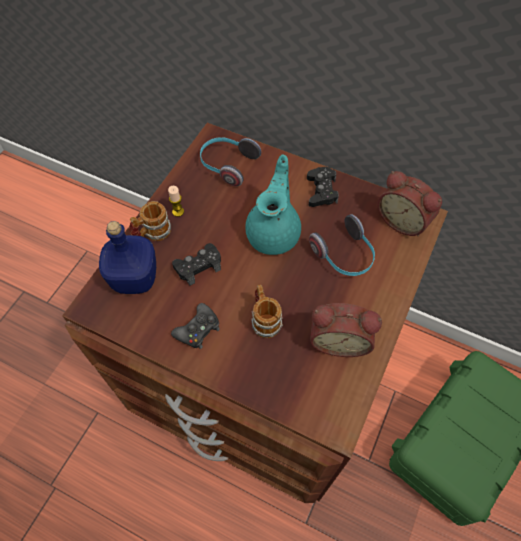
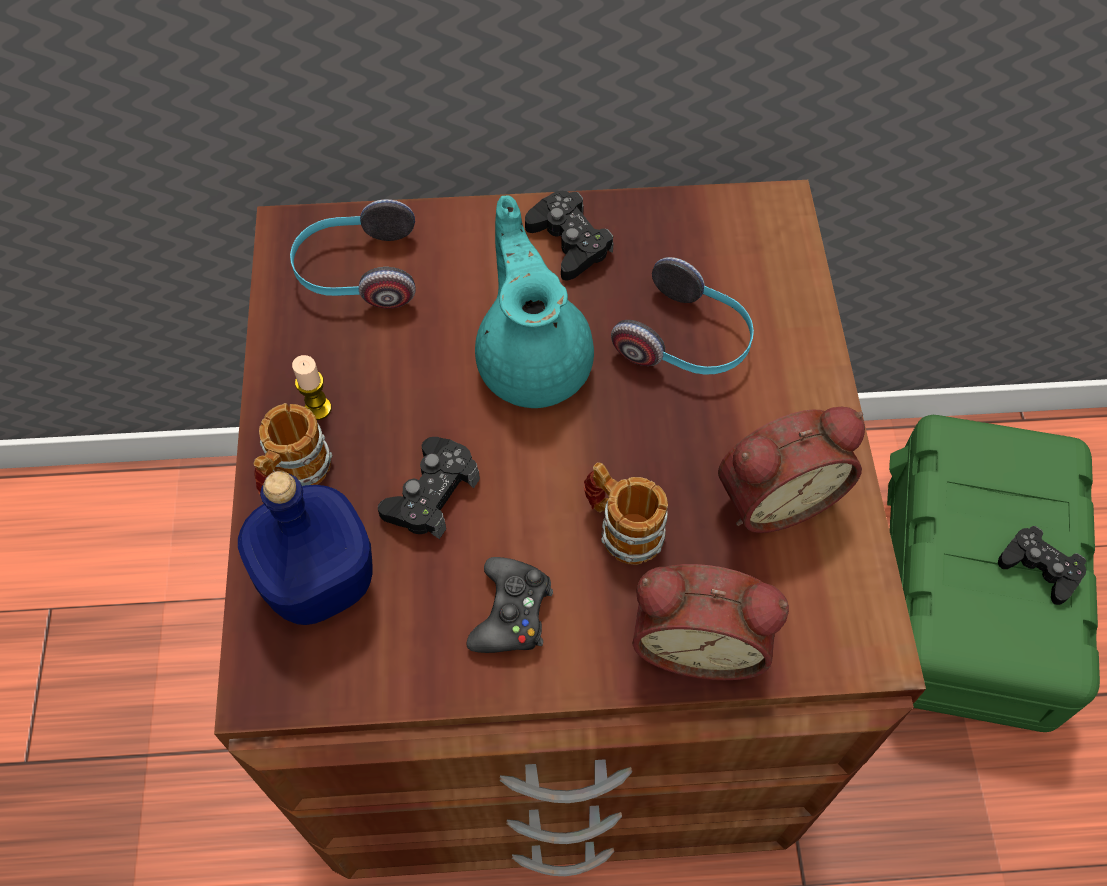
camera: 30 degrees left, 0 degrees up
(403, 220) = (746, 229): alarm clock -> alarm clock (698, 639)
(488, 447) = (1039, 568): none -> black game controller

